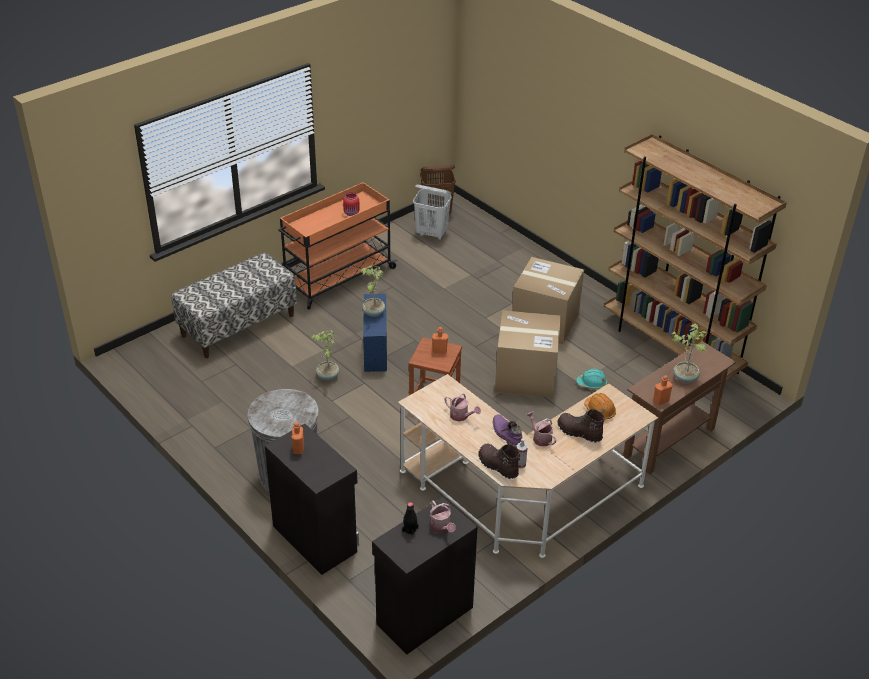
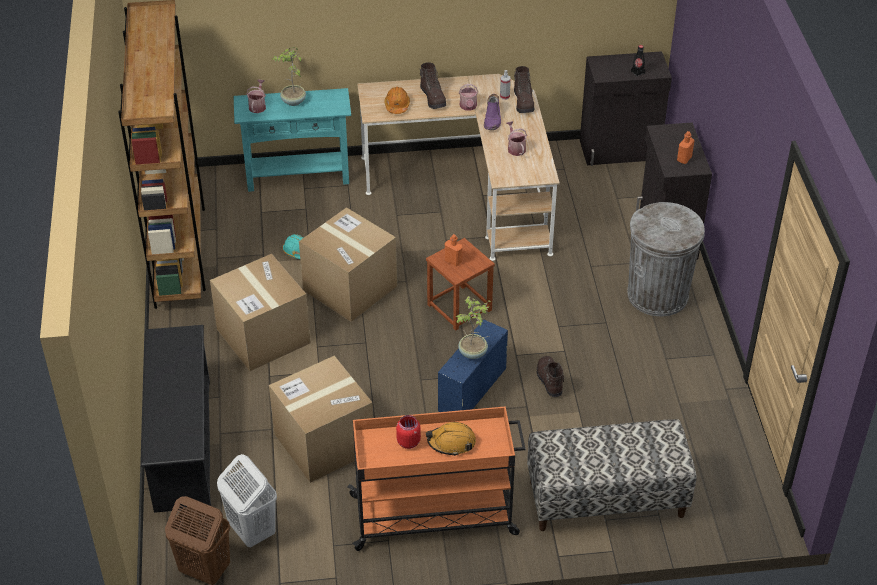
camera: 145 degrees left, 5 degrees up
(326, 221) = (451, 442): none -> orange hard hat
(327, 376) = (549, 381): potted plant -> brown boot
(438, 284) = (324, 442): none -> cardboard box
(441, 527) = (613, 65): watering can -> watering can (258, 106)
(517, 252) = (182, 445): none -> black shoe rack
(660, 401) = (337, 94): orange bottle -> none
(669, 442) = (297, 176): brown console table -> turquoise console table

